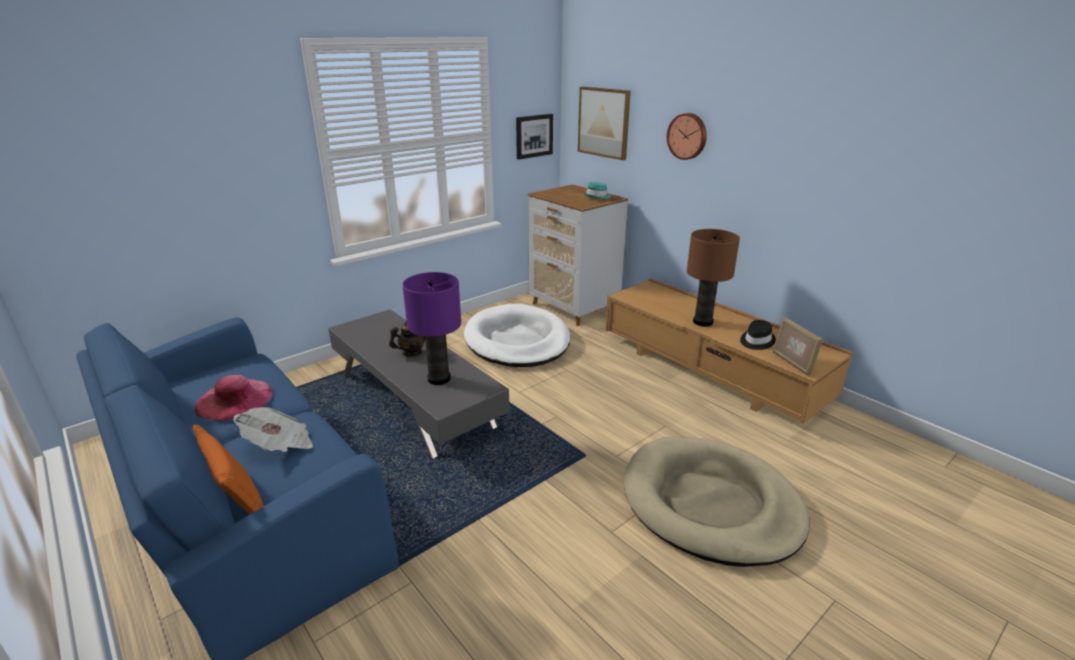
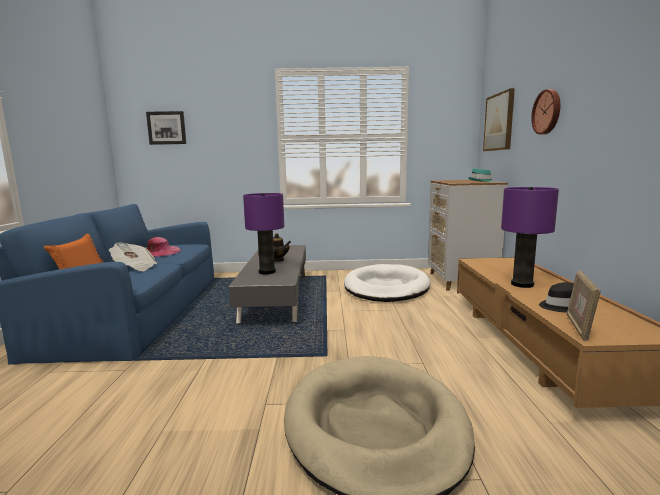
camera: 40 degrees right, 15 degrees down
(534, 136) = (449, 140): picture -> picture (166, 128)
(703, 322) = (522, 284): brown table lamp -> purple table lamp

